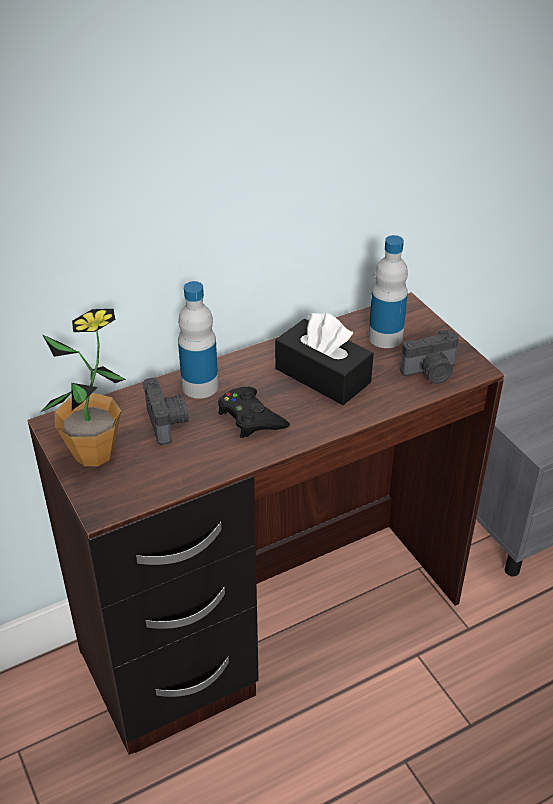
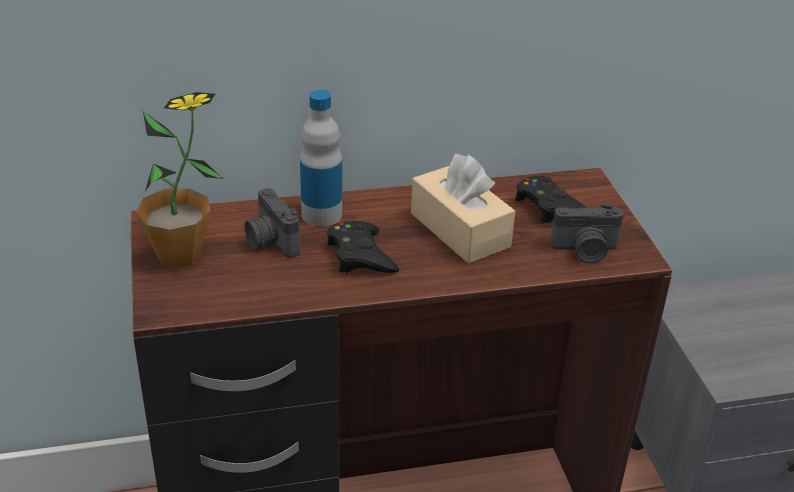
camera: 15 degrees right, 5 degrees down
(168, 422) = (270, 242): camera -> camera turned 150 degrees clockwise
(322, 375) = (460, 230): black tissue box -> beige tissue box
(385, 337) = (549, 206): bottle -> black game controller

